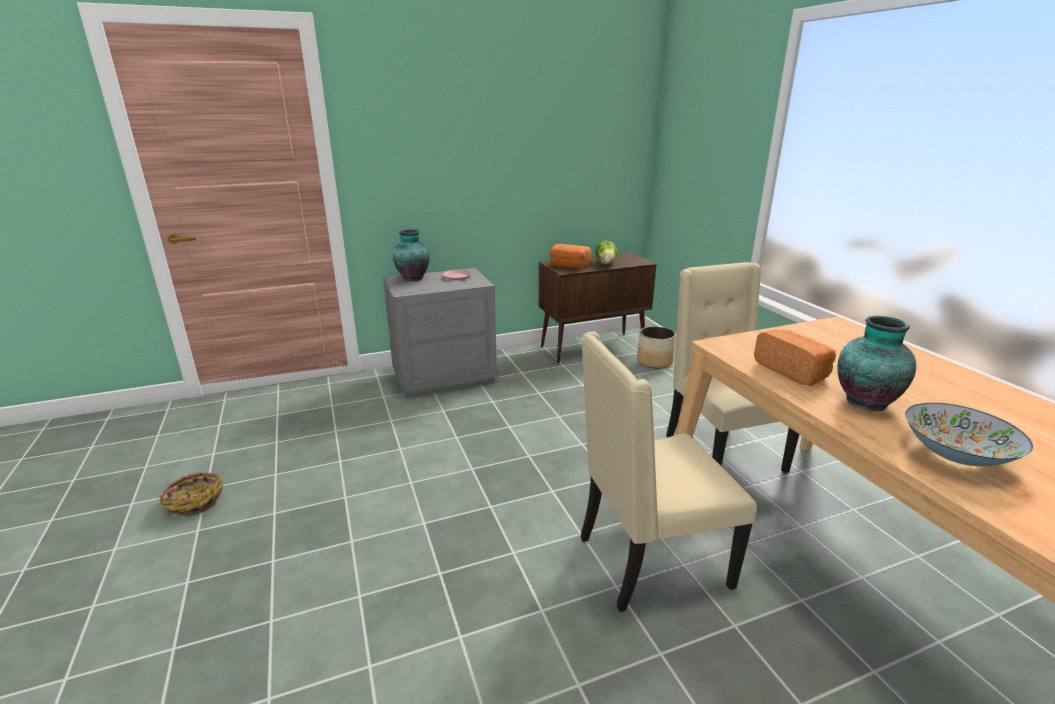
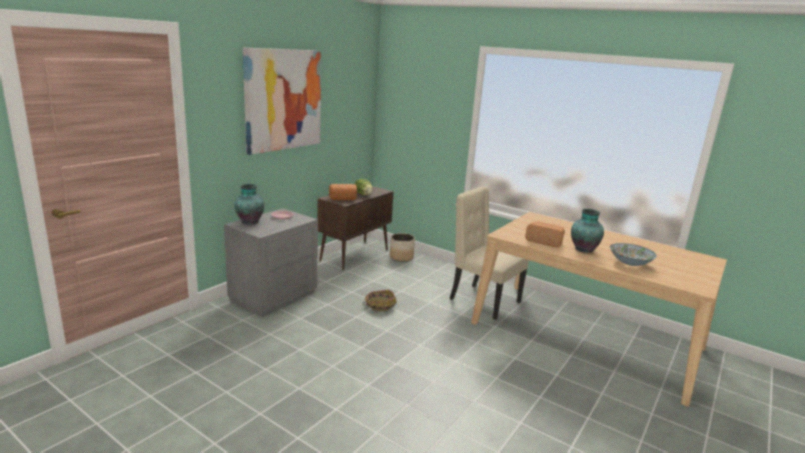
camera: 35 degrees left, 5 degrees down
(194, 501) = (183, 428): basket -> basket (379, 305)
(482, 121) = (283, 100): none -> picture
(649, 561) = (500, 362): beige chair -> none

